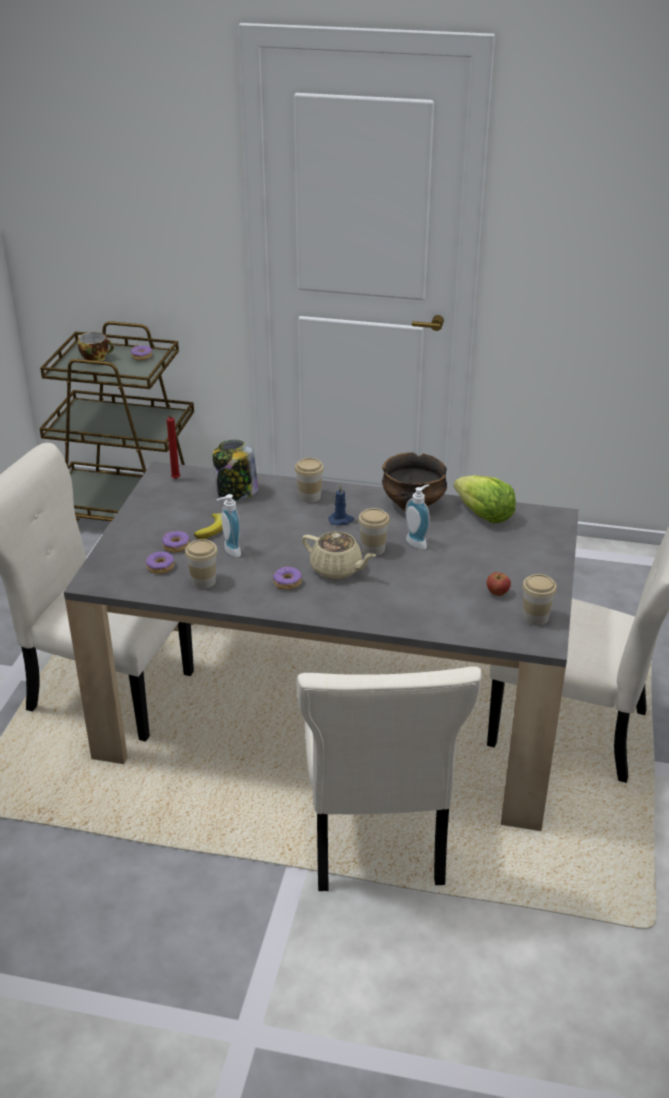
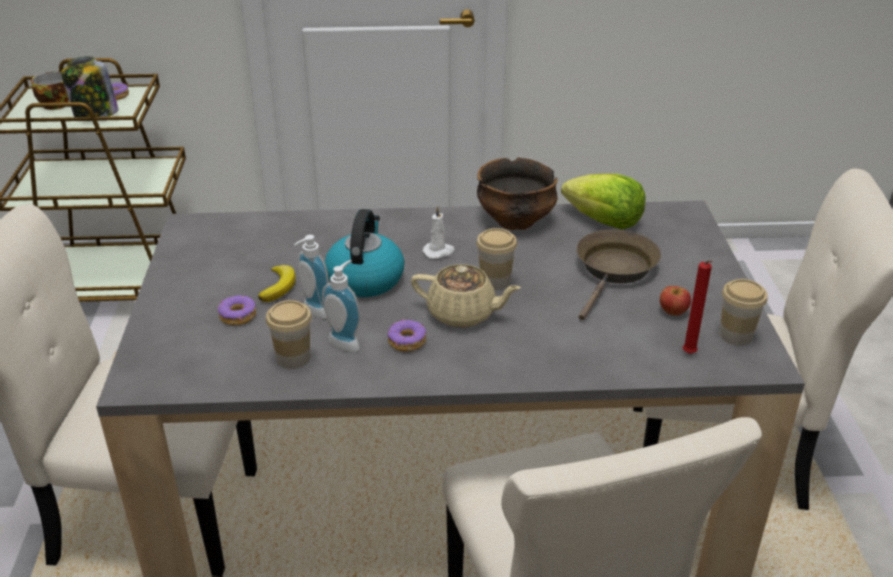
camera: 15 degrees left, 0 degrees up
(160, 567) = (226, 348): donut -> none
(175, 480) = (206, 232): red candle -> red candle (689, 355)
(236, 493) = (292, 237): jar -> jar (95, 115)
(277, 532) = (365, 278): none -> kettle
(309, 496) = (386, 229): cup -> none
(341, 520) = (439, 252): blue candle -> white candle
(418, 542) = (545, 264): soap dispenser -> soap dispenser (346, 342)
(470, 555) = (614, 271): none -> brown frying pan

